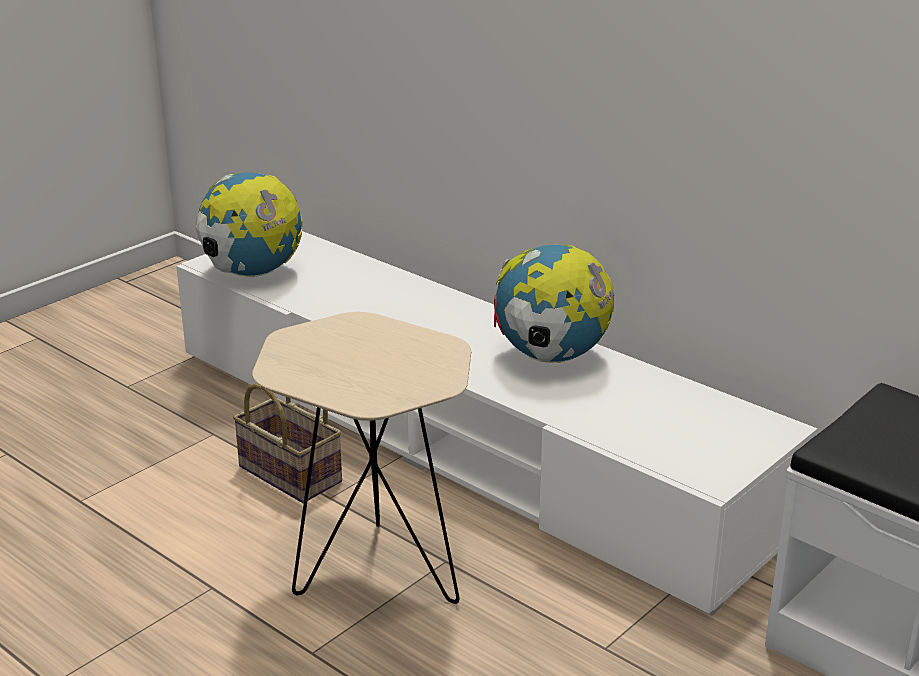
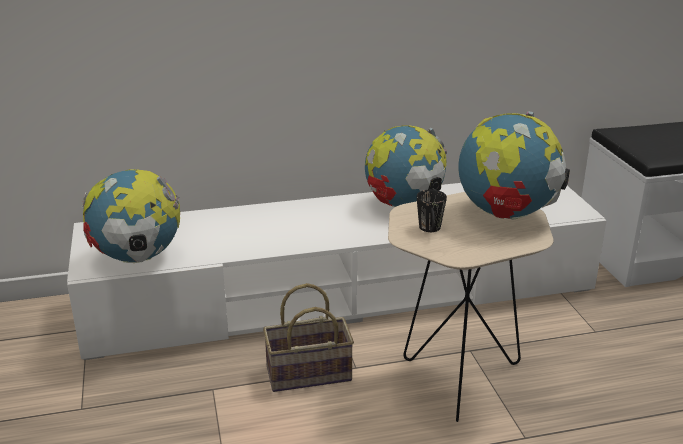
camera: 55 degrees left, 0 degrees up
(321, 344) = (430, 231): none -> black mug
(418, 373) = (506, 214): none -> globe

